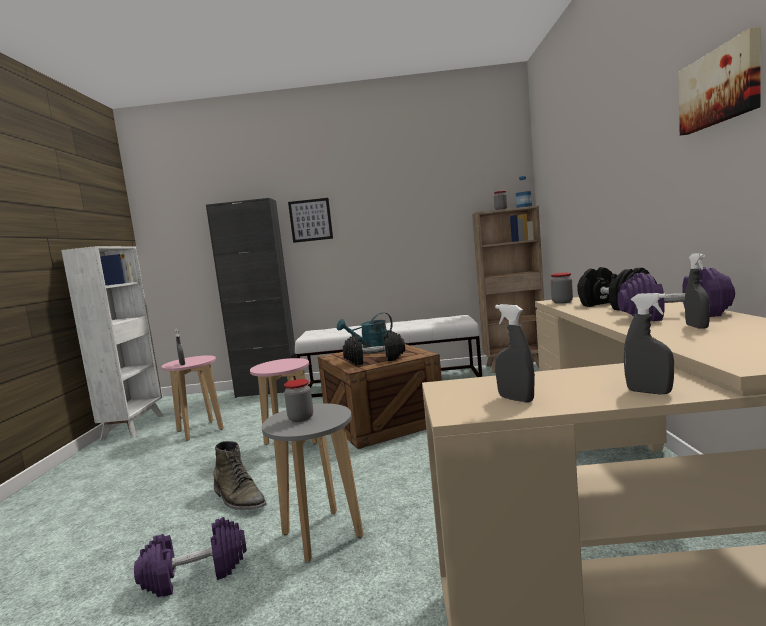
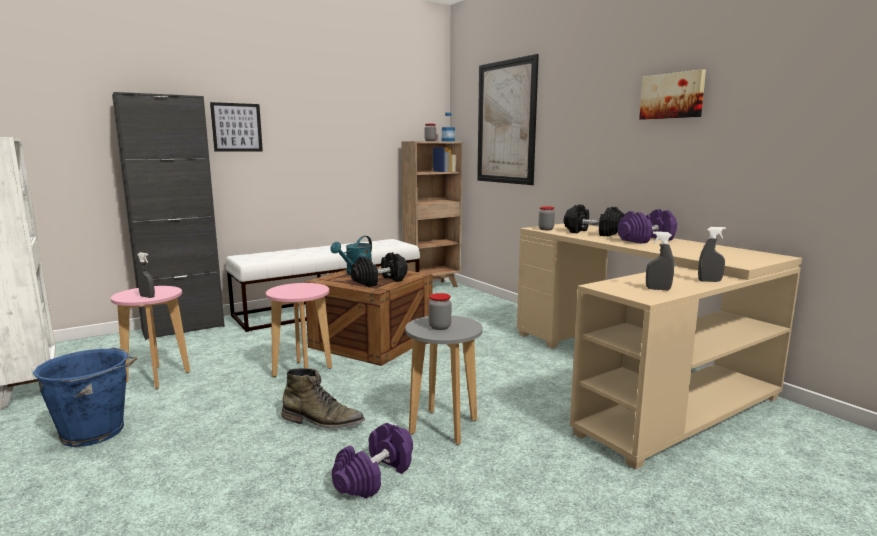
camera: 35 degrees left, 5 degrees up
(112, 469) = (95, 432): none -> blue bucket
(569, 176) = (505, 122): none -> picture
(697, 327) = (675, 246): grey spray bottle -> none

